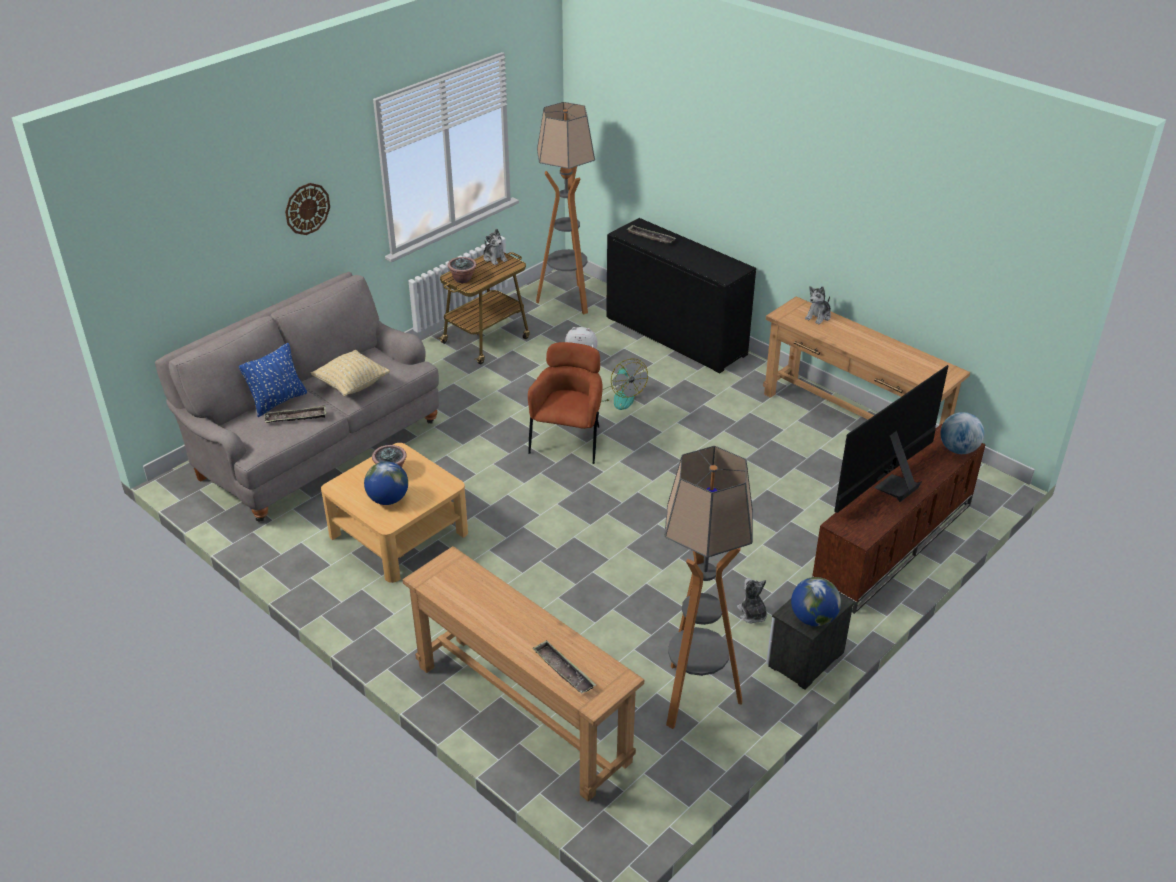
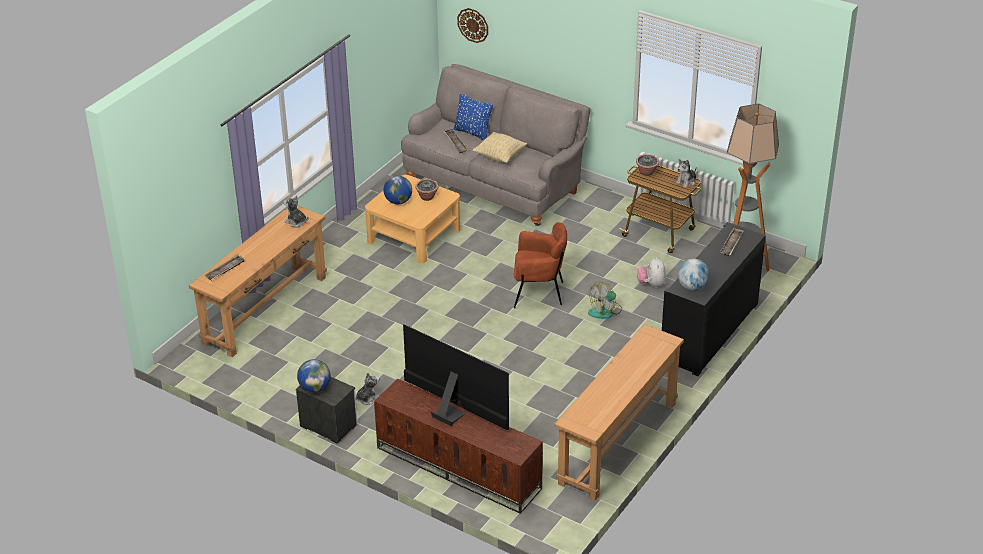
camera: 80 degrees right, 0 degrees up
(307, 208) = (574, 47): wall clock -> wall clock (473, 25)
(695, 697) = (287, 378): floor lamp -> none
(818, 316) = (653, 352): plush toy -> plush toy (296, 222)
(958, 449) = (508, 449): globe -> globe (692, 287)

